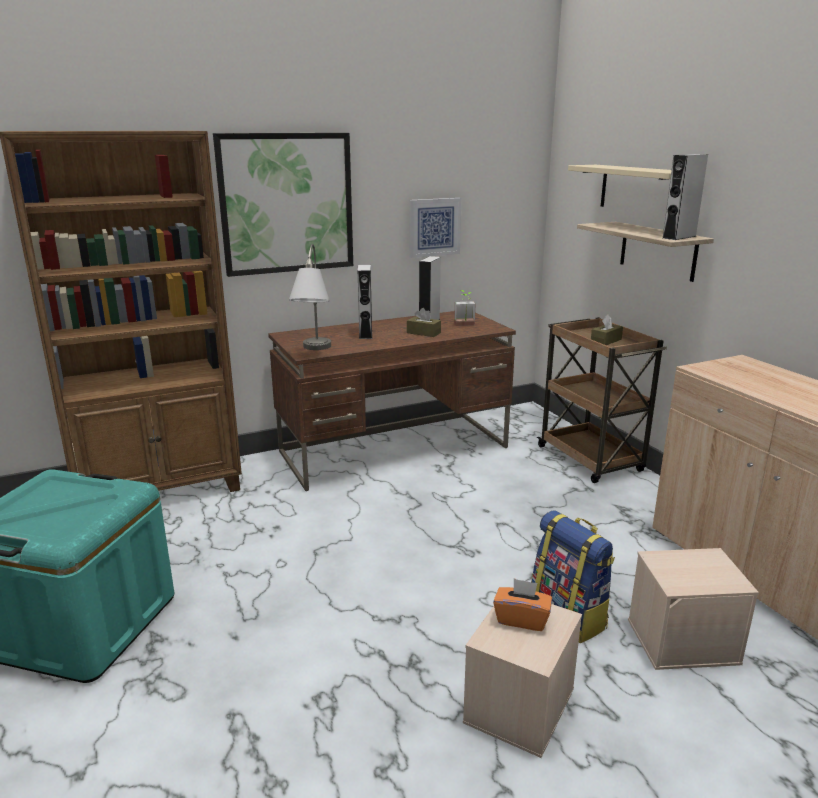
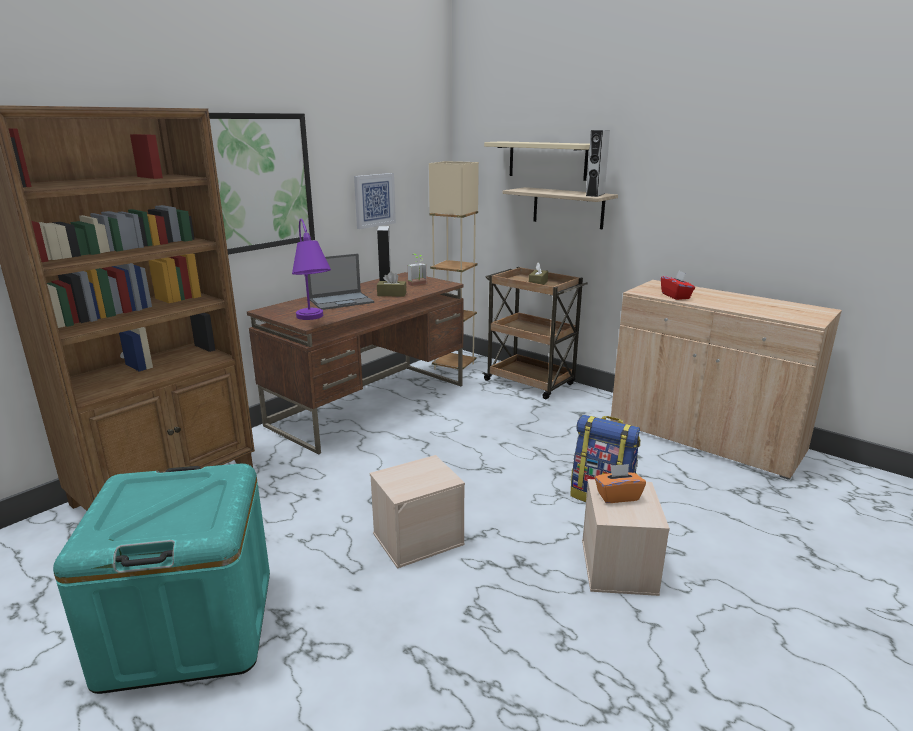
camera: 25 degrees left, 0 degrees up
(313, 351) = (313, 321): grey table lamp -> purple table lamp
(365, 334) = (342, 301): grey speaker -> laptop
(516, 424) = (454, 366): none -> beige floor lamp
(683, 640) = (684, 491): beige storage box -> beige storage box (418, 538)
(743, 381) = (676, 296): none -> red tissue box

